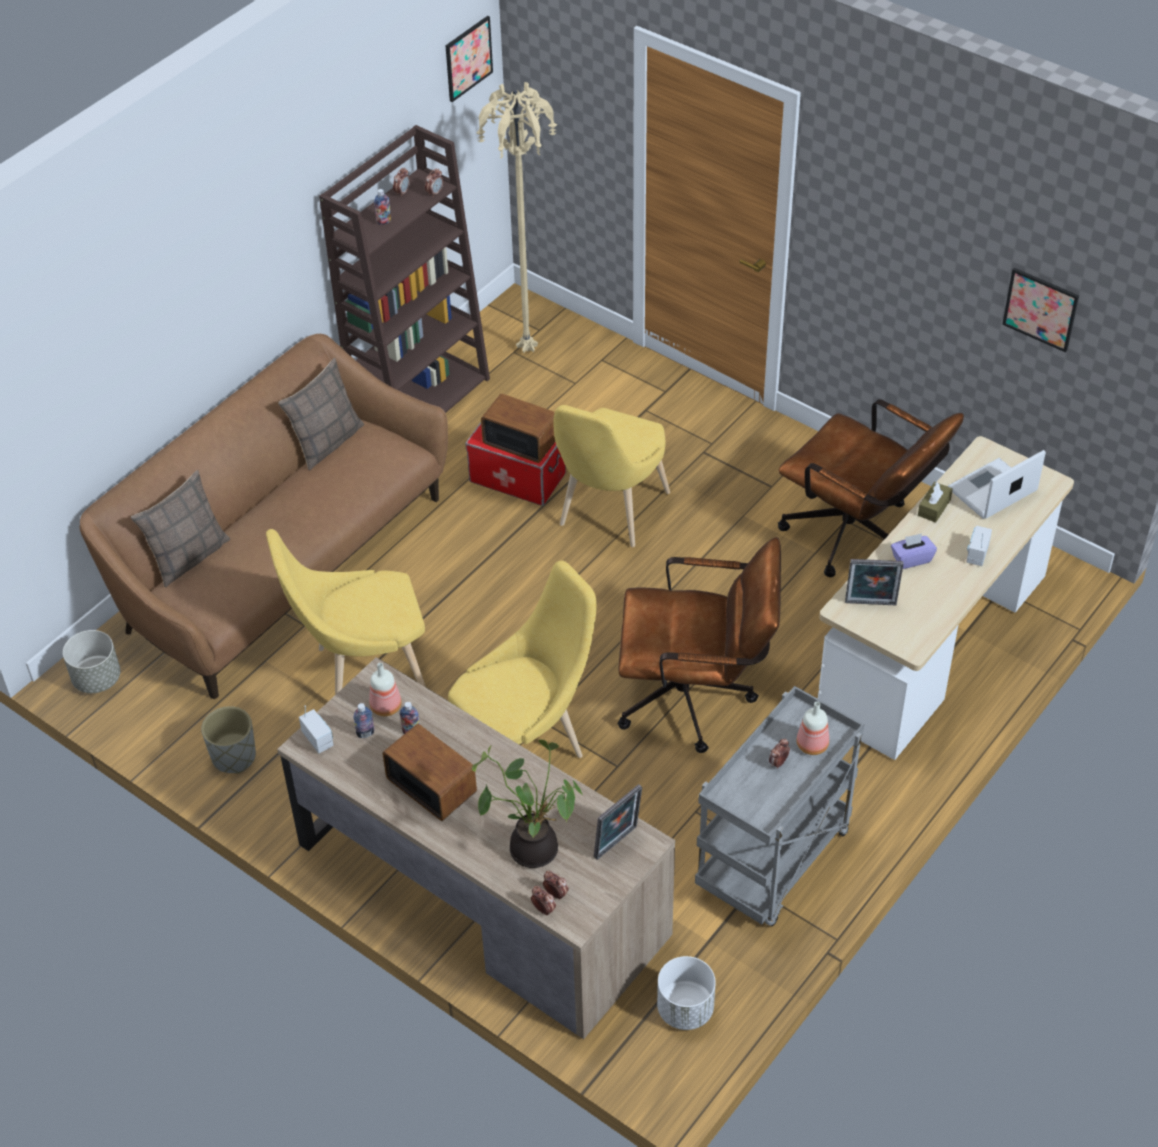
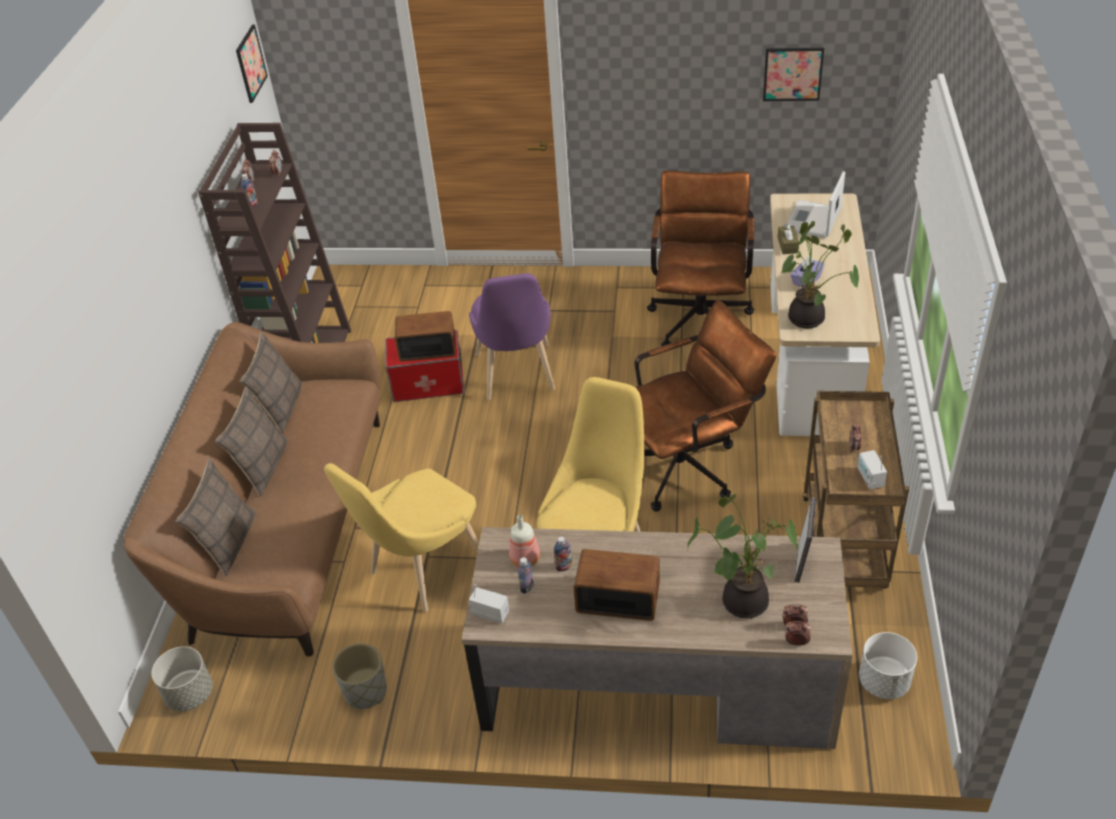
camera: 30 degrees left, 5 degrees down
(268, 496) = (263, 467): none -> pillow
(528, 351) = (365, 301): beige floor lamp -> none
(609, 514) = (517, 376): yellow chair -> purple chair
(773, 863) = (845, 545): grey cart -> brown cart
(811, 745) = (863, 425): bottle -> none
(858, 537) = (700, 315): brown office chair -> brown office chair turned 90 degrees counterclockwise
(870, 605) = (809, 319): picture frame -> potted plant
(977, 554) = (843, 259): radio -> radio (870, 478)

